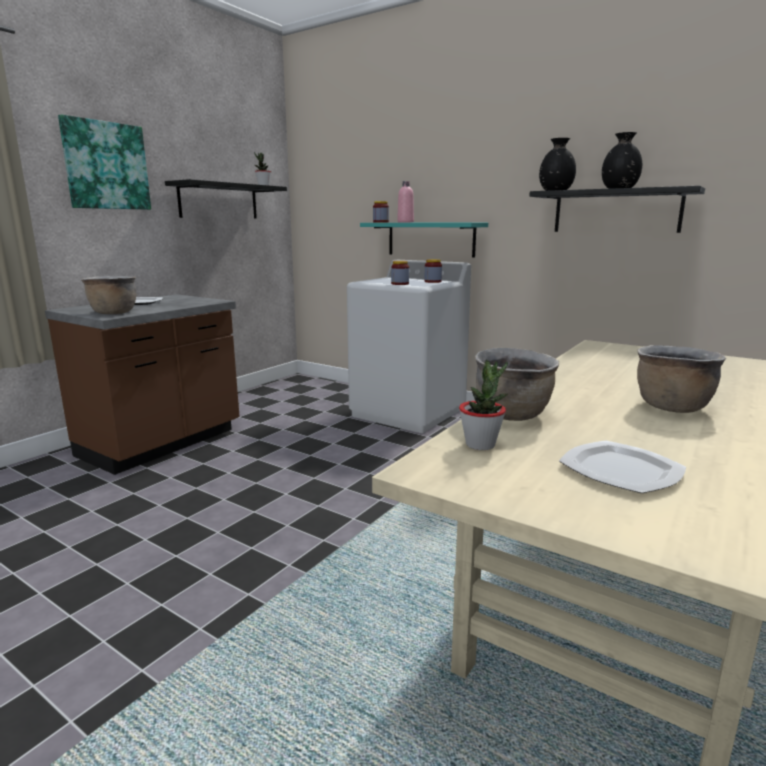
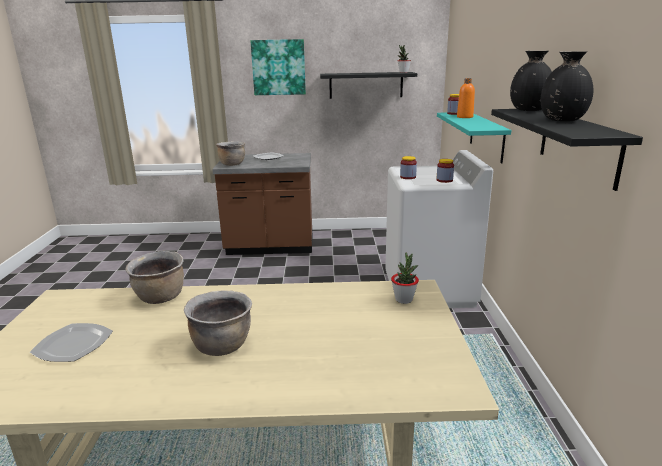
camera: 55 degrees right, 5 degrees up
(405, 222) = (464, 117): pink bottle -> orange bottle
(480, 445) = (99, 301): potted plant -> potted plant (404, 299)

